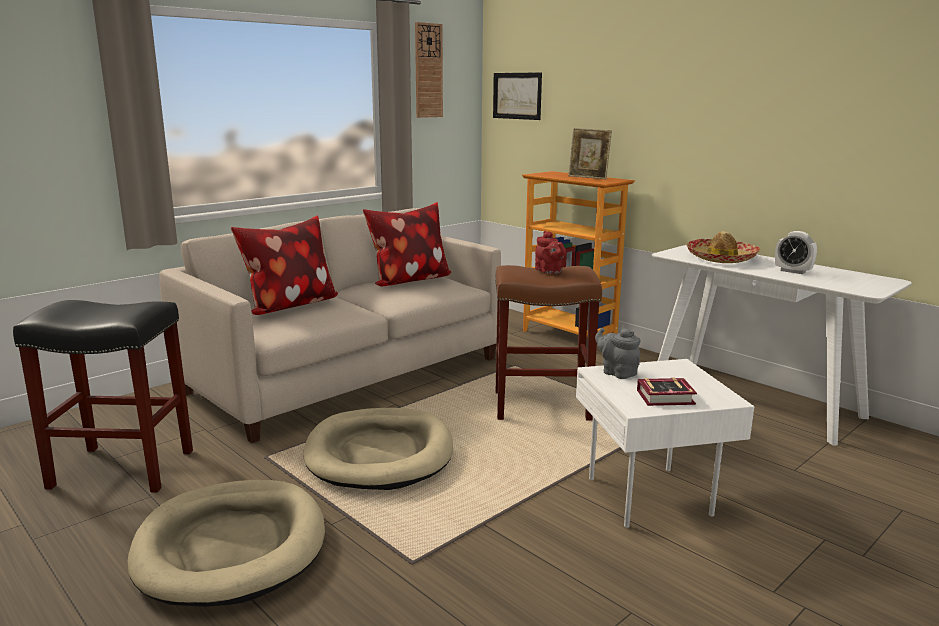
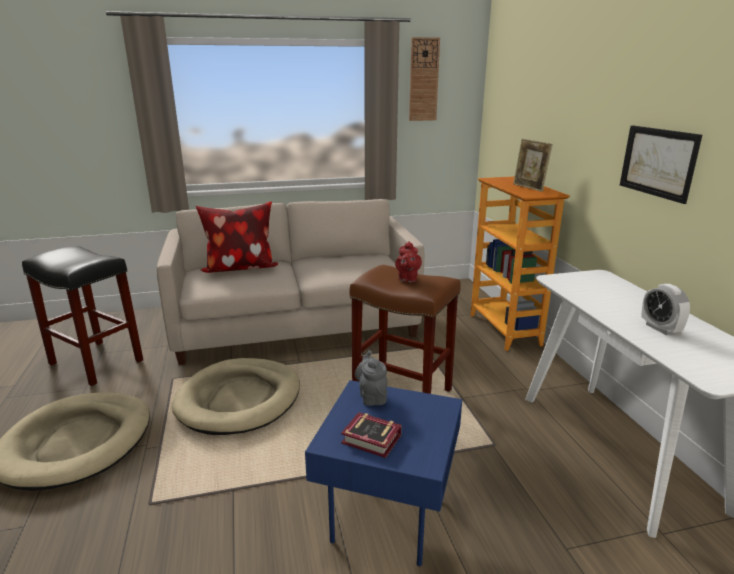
camera: 30 degrees right, 5 degrees up
(409, 281) = (353, 260): pillow -> none
(517, 96) = (502, 103): picture -> picture (658, 162)
(653, 497) = (388, 521): white side table -> blue side table
(721, 258) = (603, 295): hat -> none

